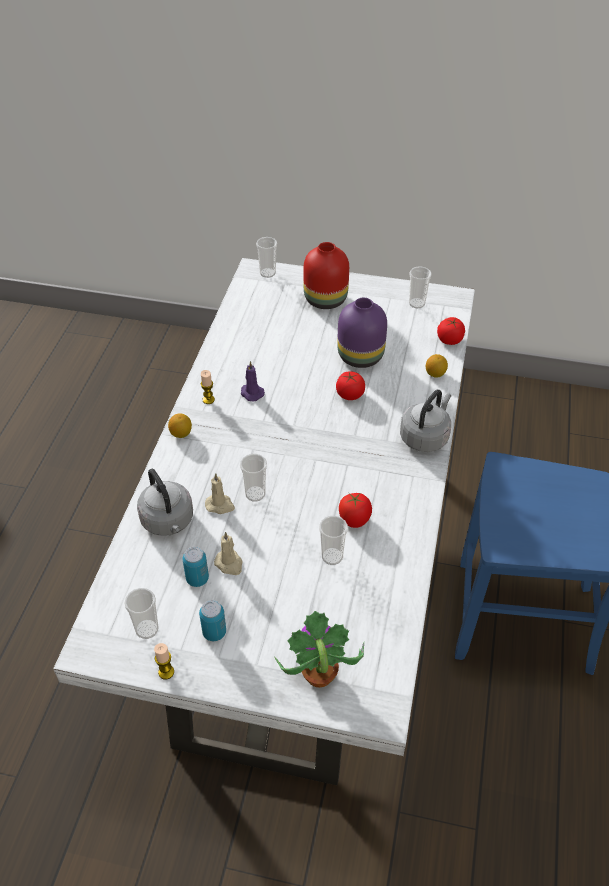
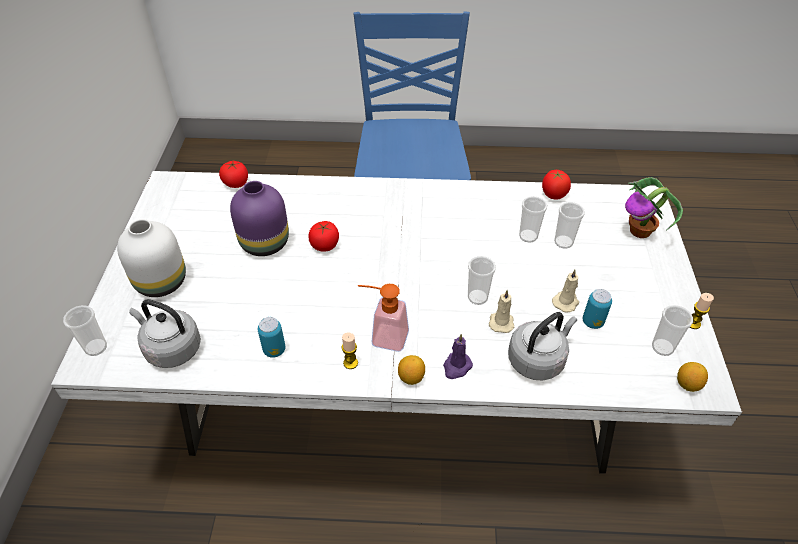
camera: 100 degrees left, 0 degrees up
(214, 632) = (639, 299): can -> can (274, 350)
(229, 422) = (383, 336): none -> soap dispenser
(251, 393) = (333, 325): purple candle -> purple candle (456, 367)
(326, 299) = (161, 281): red vase -> white vase
(354, 520) = (483, 226): tomato -> tomato (553, 195)
(416, 303) = (174, 208): cup -> cup (563, 242)
(425, 437) = (373, 192): grey kettle -> grey kettle (171, 348)
(435, 374) = (287, 190): lemon -> lemon (687, 384)

